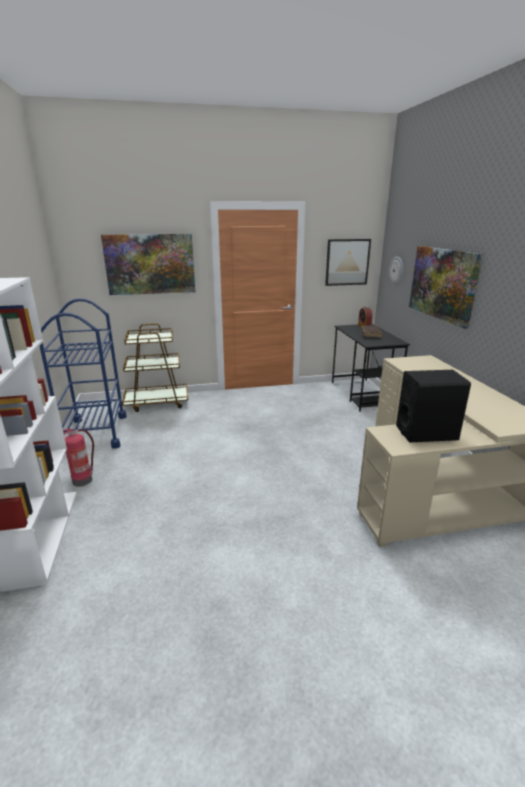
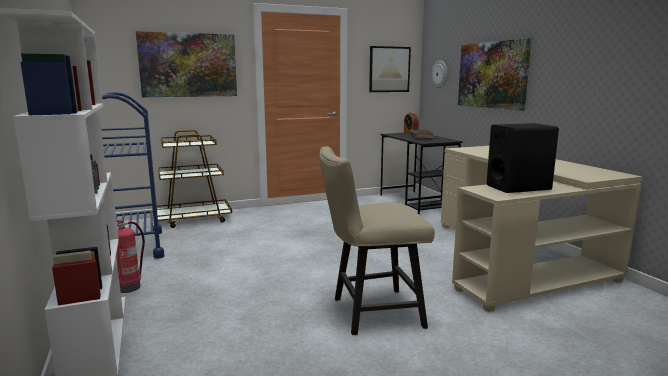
camera: 10 degrees left, 10 degrees down
(271, 534) = (370, 312): none -> beige chair

